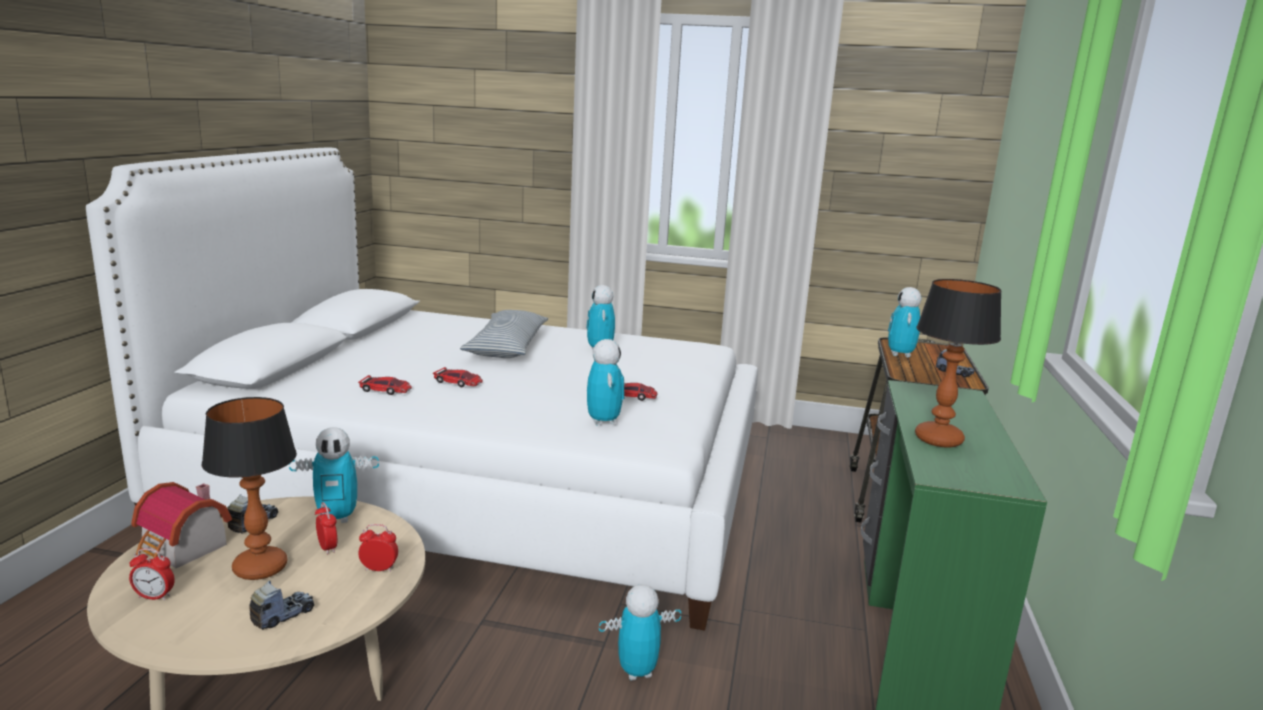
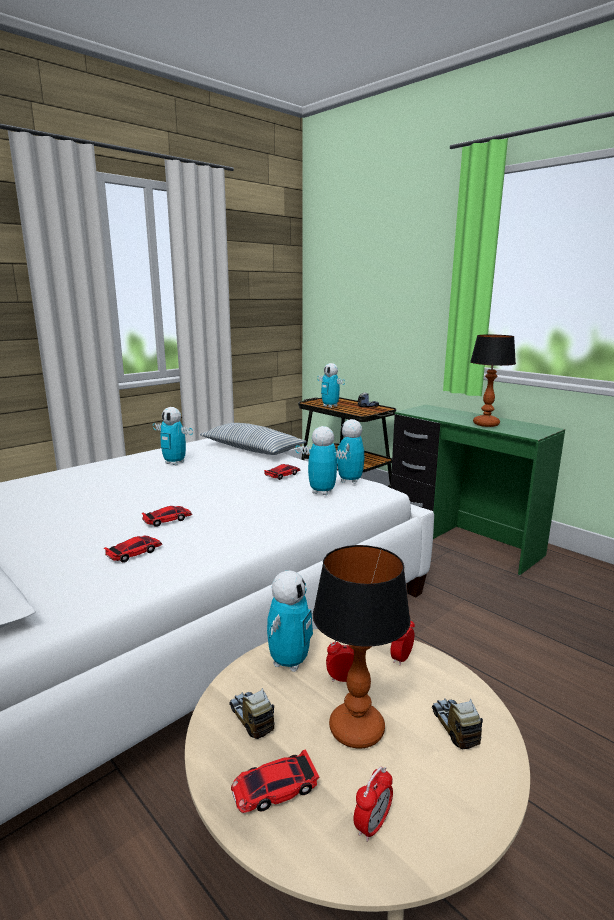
camera: 55 degrees left, 0 degrees up
(182, 550) = (275, 788): toy house -> toy car
(507, 347) = (111, 487): pillow -> pillow (252, 449)
(637, 672) = (448, 631): toy robot -> toy robot (350, 481)

